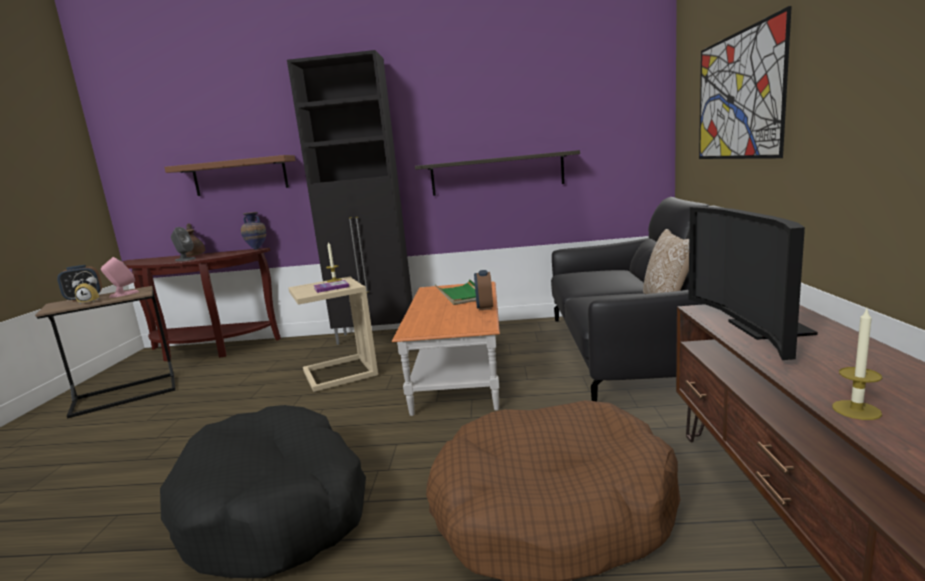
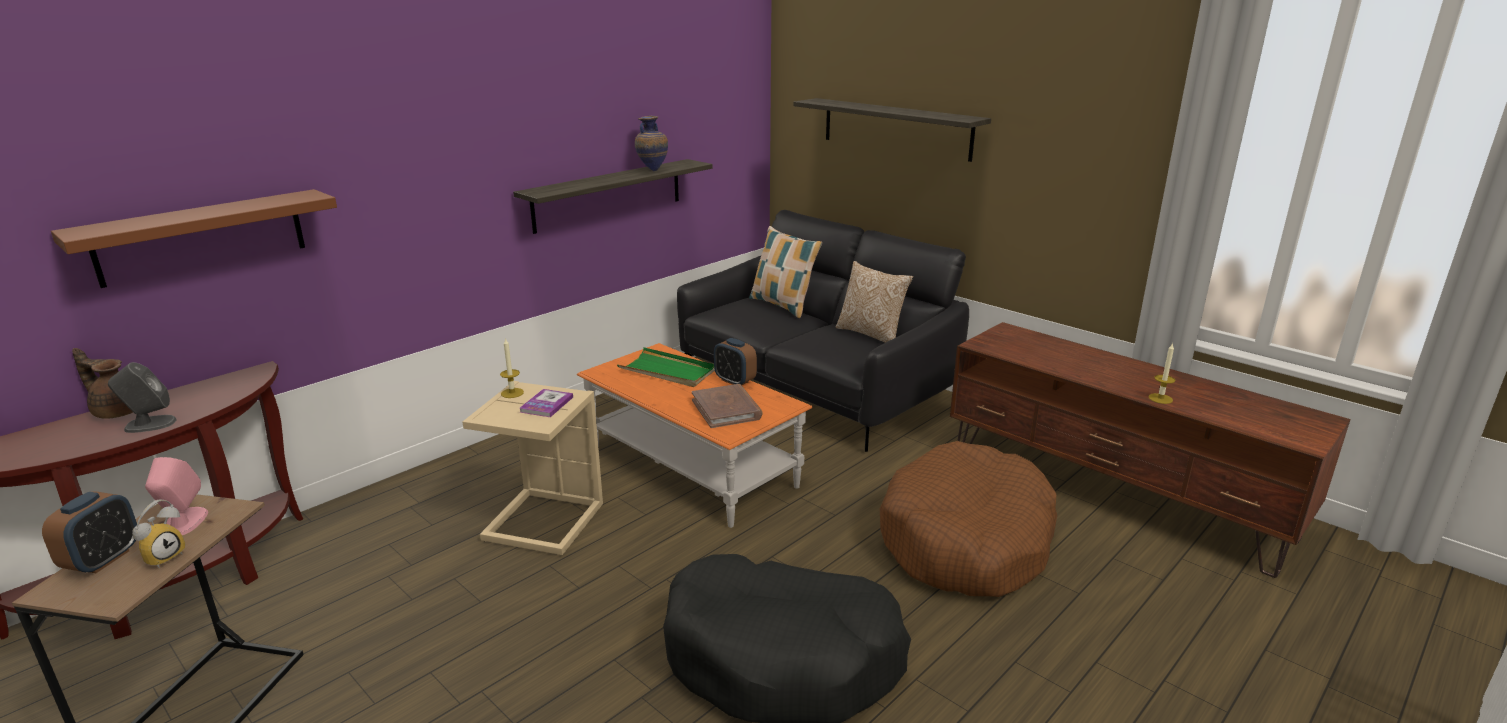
camera: 50 degrees left, 10 degrees up
(257, 249) = (259, 369): vase -> vase (652, 170)
(376, 337) = (481, 459): black cabinet -> none
(440, 320) = (726, 409): none -> brown book
(633, 275) = (783, 305): none -> pillow
(737, 97) = (896, 128): picture -> shelf
(758, 328) = (1037, 354): television -> none

